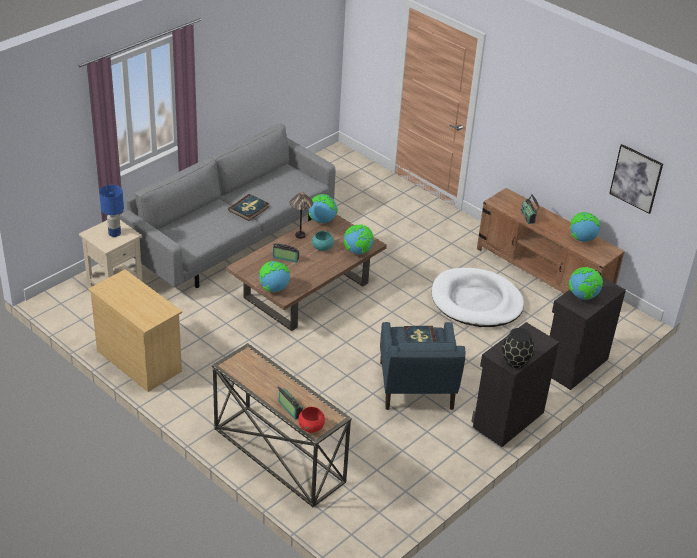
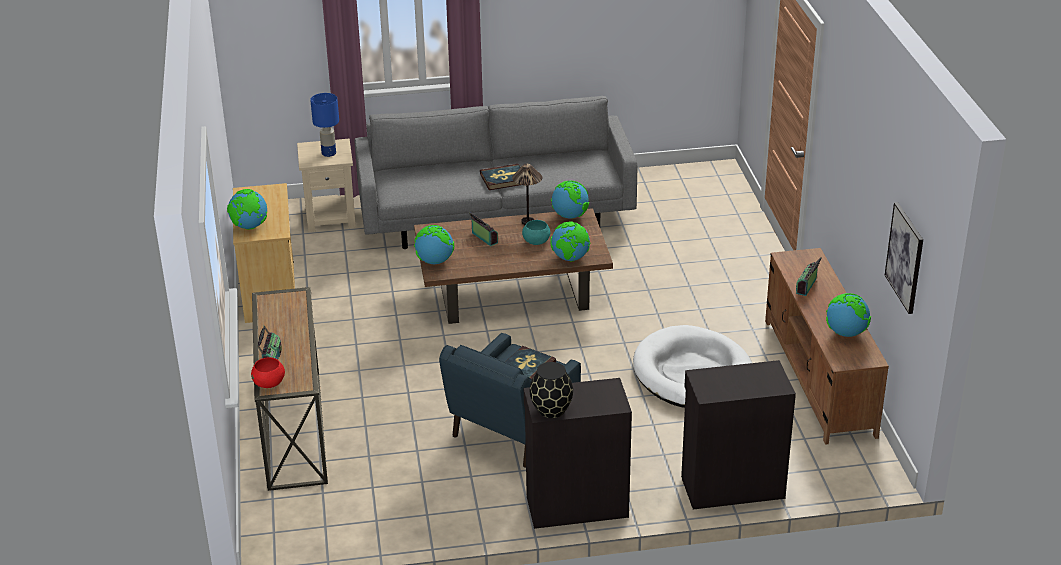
camera: 40 degrees right, 5 degrees down
(583, 297) = (727, 380): globe -> globe (249, 227)

